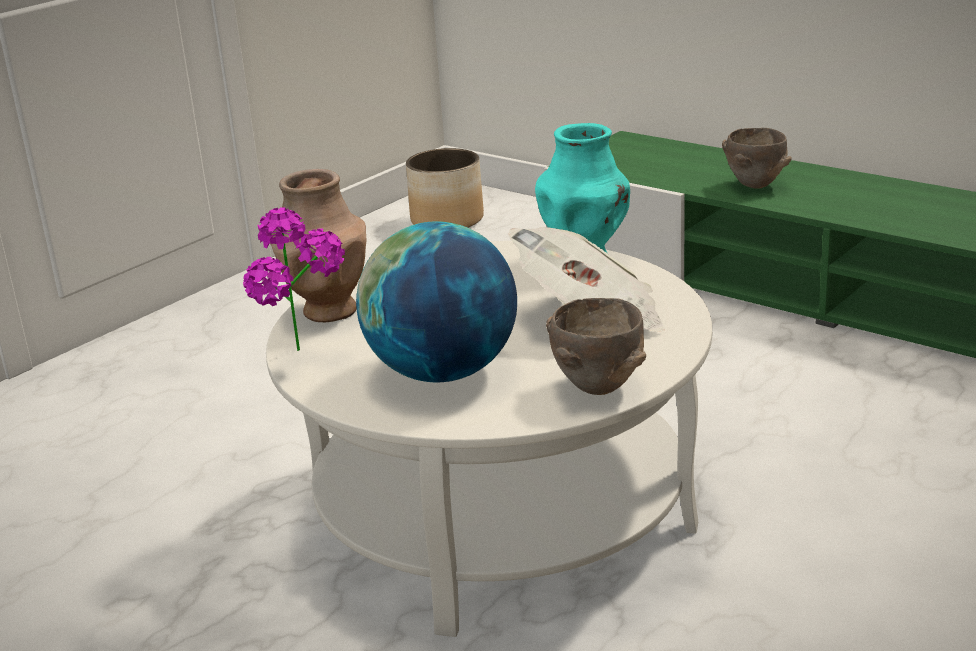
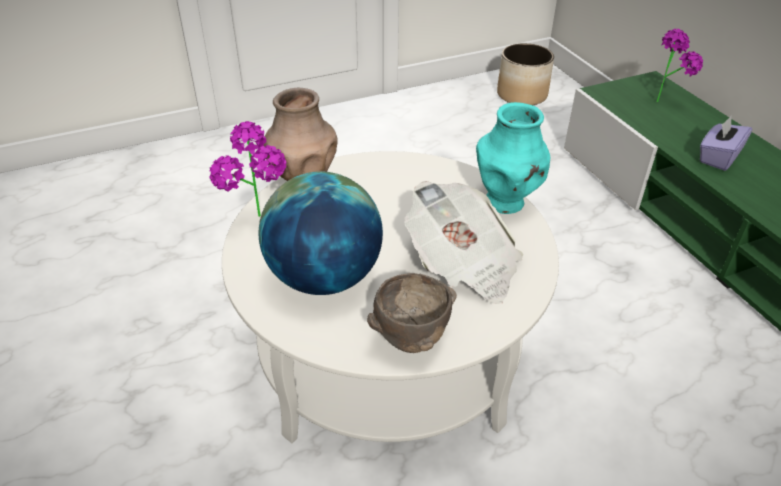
camera: 25 degrees right, 15 degrees up
(654, 152) = (665, 100): none -> potted plant
(755, 185) = (718, 157): brown bowl -> purple tissue box

